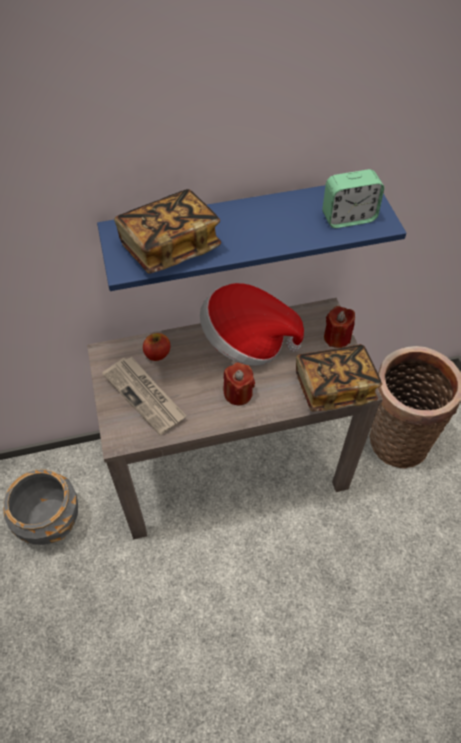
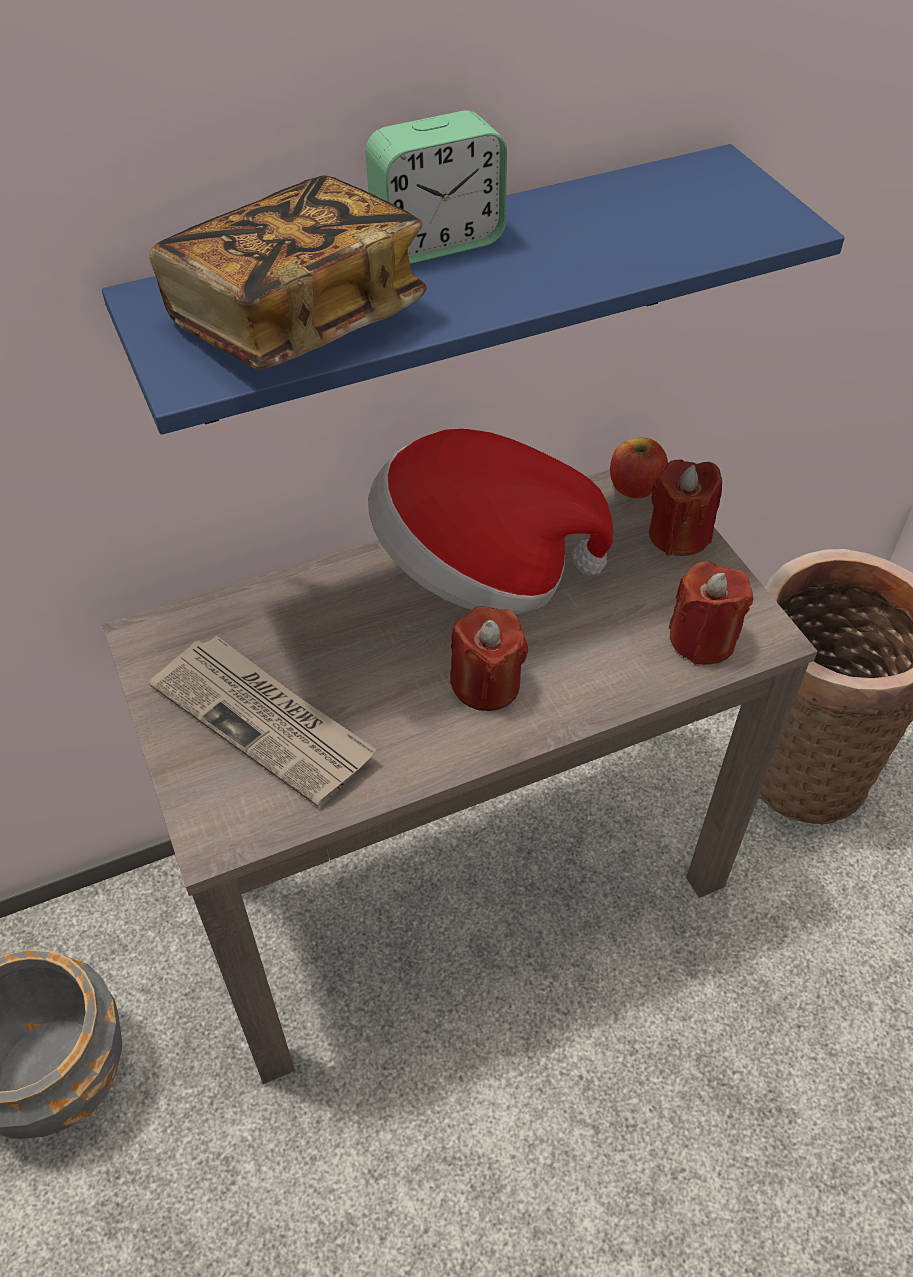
camera: 10 degrees left, 5 degrees down
(157, 354) = (276, 623): apple -> apple (635, 487)
(334, 387) = (702, 640): book -> red candle
(348, 218) = (704, 221): alarm clock -> alarm clock (437, 241)

